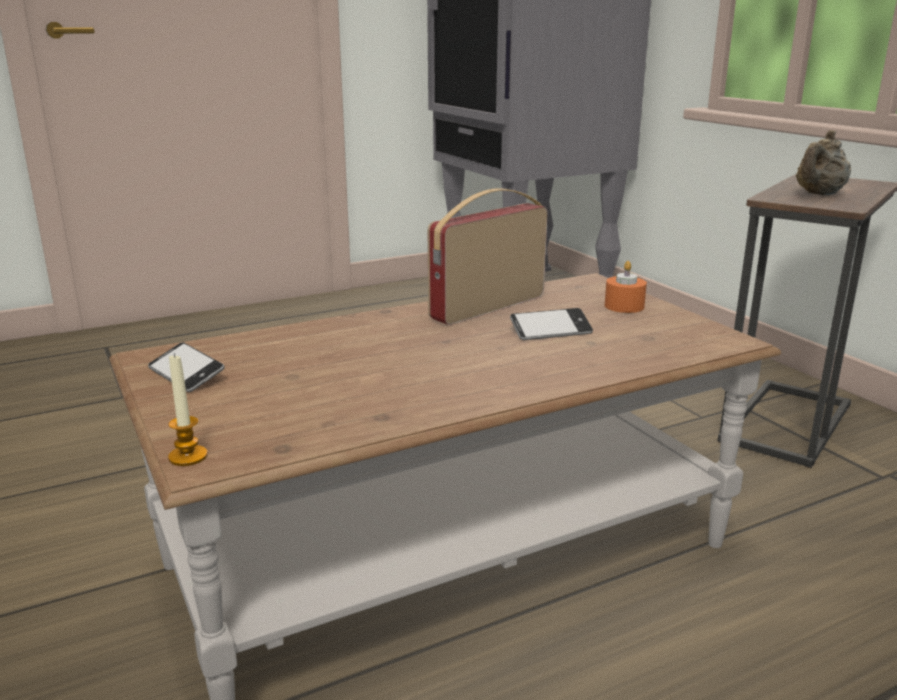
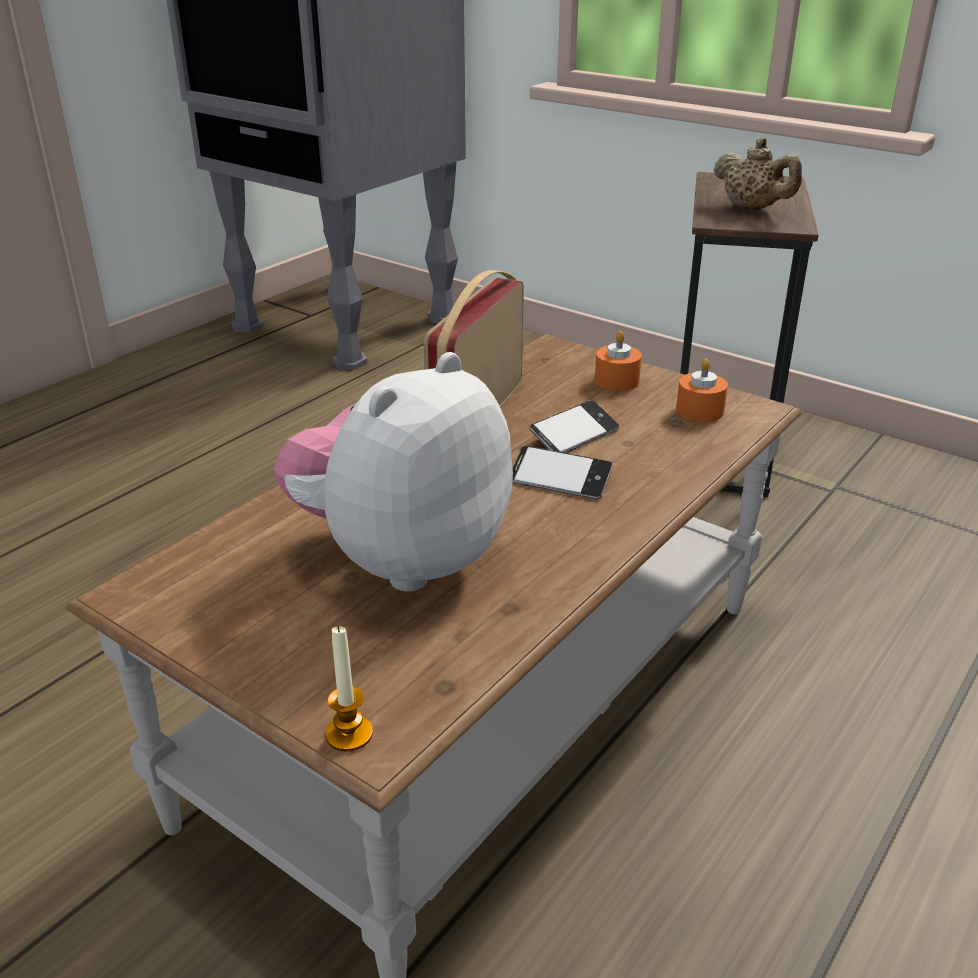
camera: 25 degrees left, 10 degrees up
(186, 374) = (215, 609): phone -> phone (560, 480)
(337, 373) = (401, 558): none -> plush toy
(677, 334) = (699, 411): none -> orange candle
(819, 194) = (752, 209): beige teapot -> beige teapot turned 60 degrees counterclockwise

